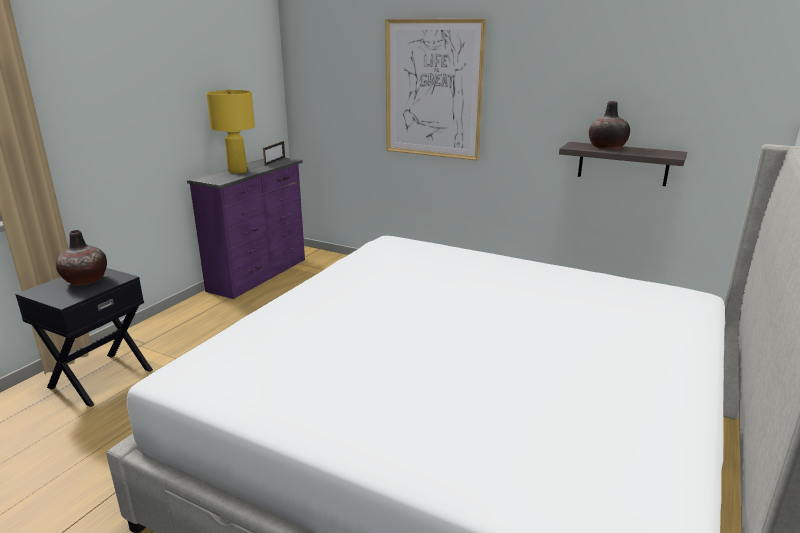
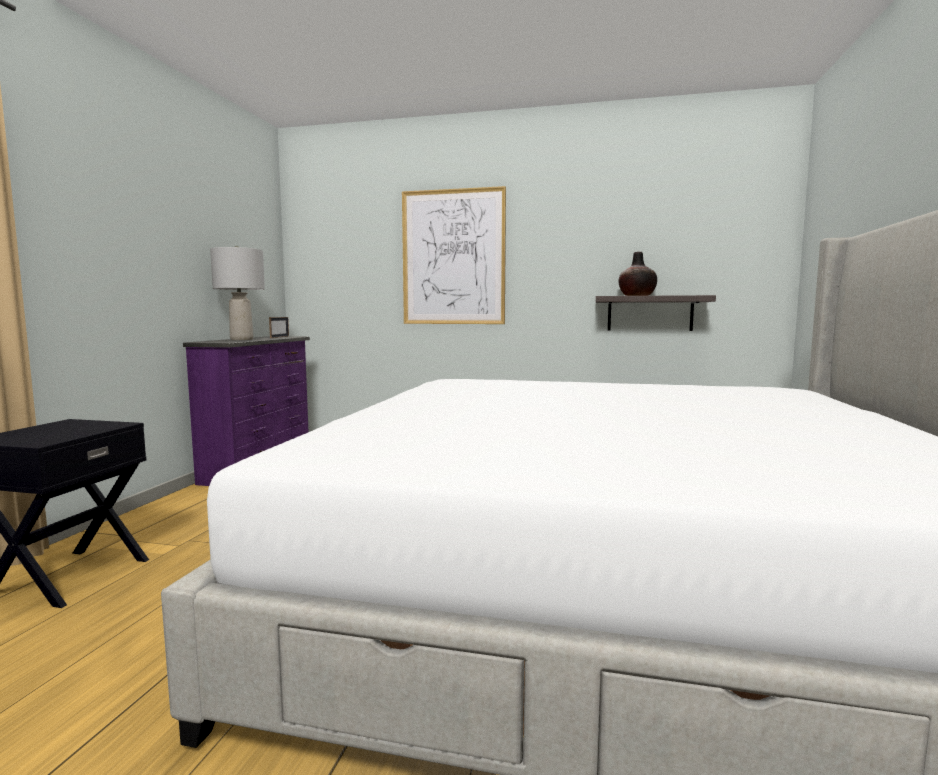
camera: 15 degrees left, 15 degrees down
(85, 280) = (64, 428): vase -> none
(238, 171) = (242, 339): yellow table lamp -> grey table lamp

